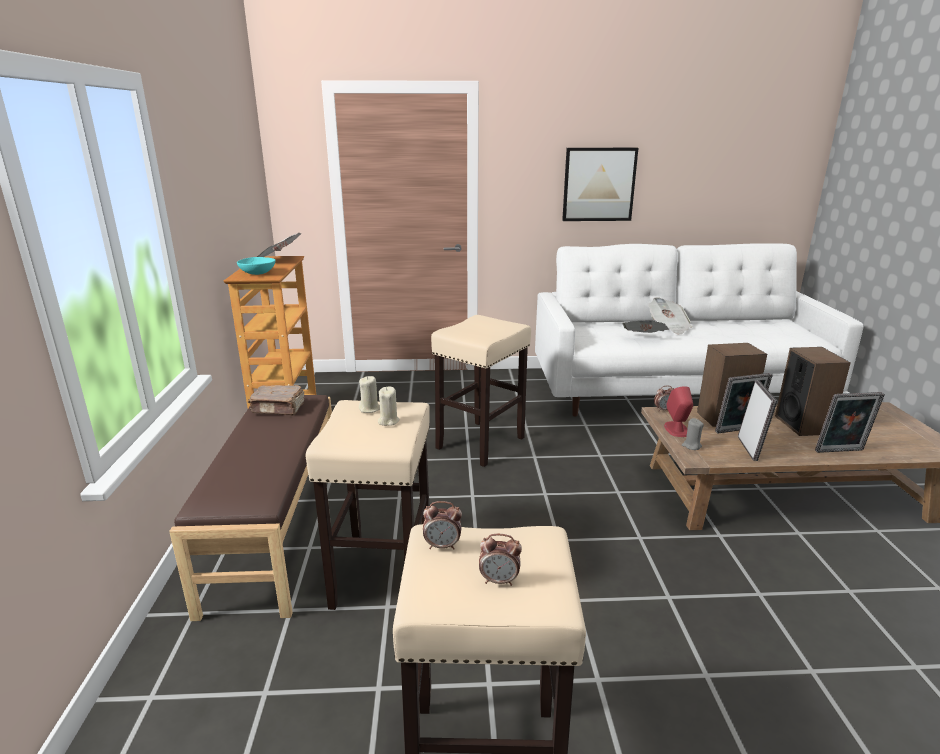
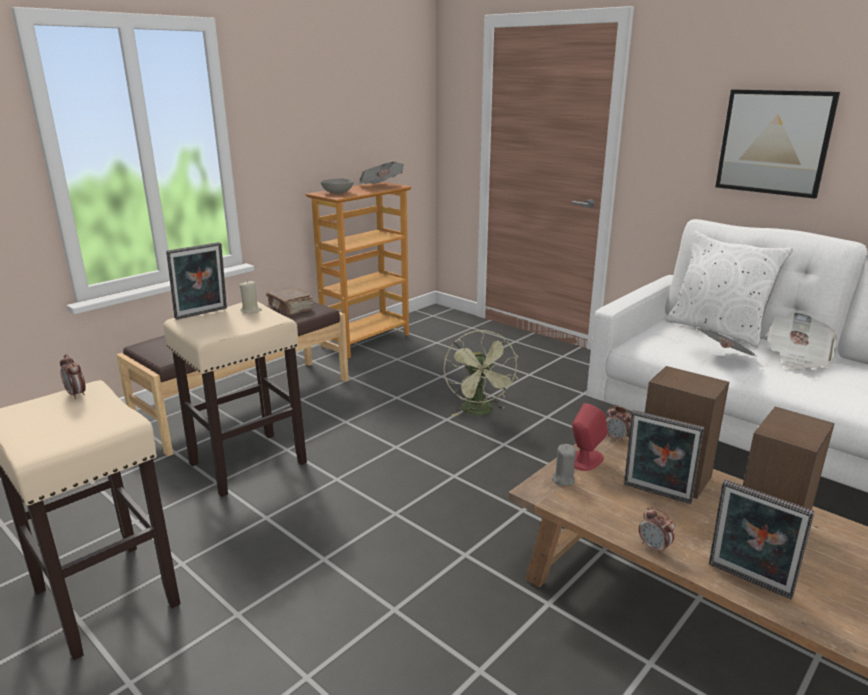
camera: 45 degrees right, 0 degrees up
(257, 274) = (337, 193): turquoise bowl -> grey bowl
(388, 421) = (241, 322): beige candle -> none
(481, 442) = (480, 412): beige stool -> green fan
(499, 580) = (50, 425): alarm clock -> alarm clock (654, 547)
(605, 323) = (717, 330): none -> white pillow
(750, 448) = (626, 515): picture frame -> picture frame (202, 314)

